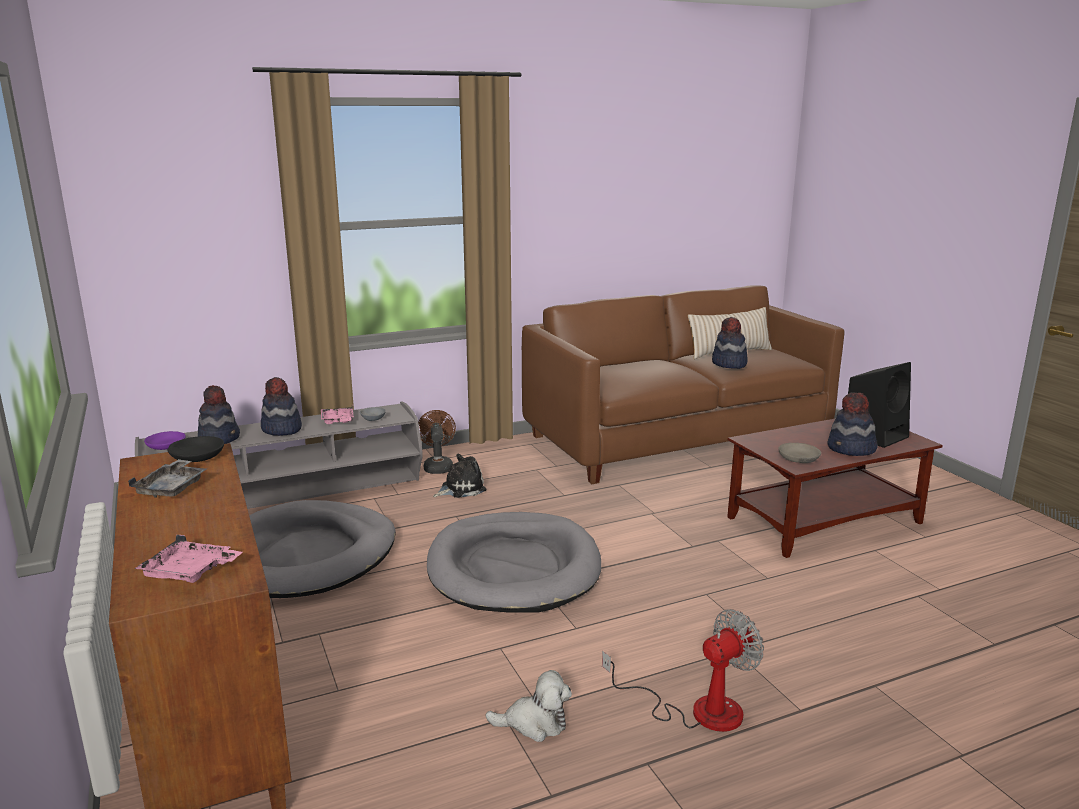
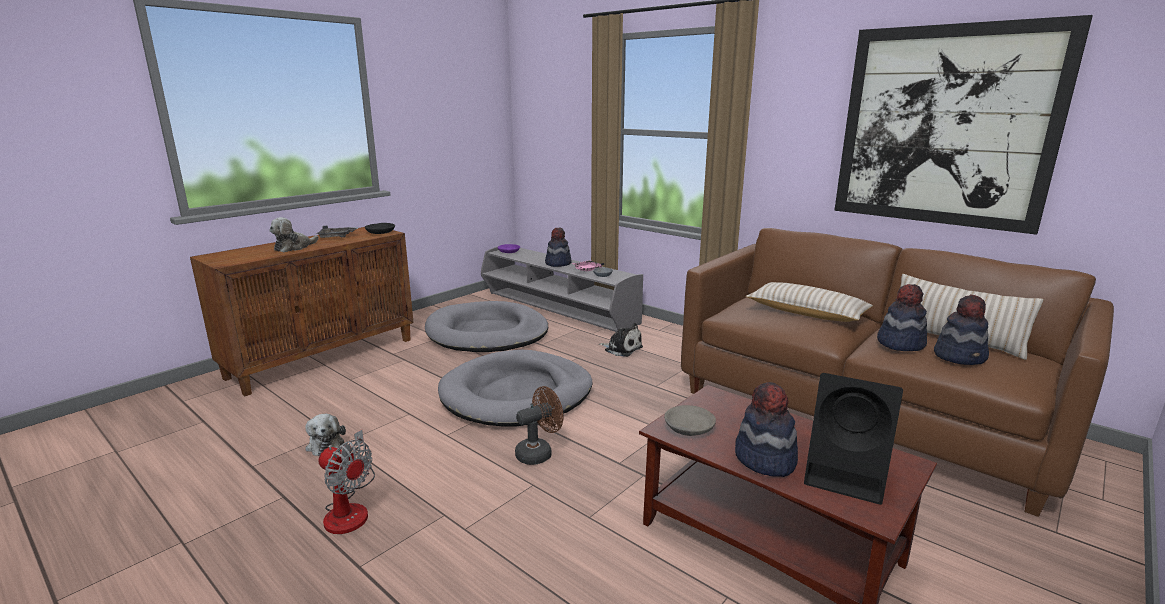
camera: 65 degrees right, 0 degrees up
(190, 572) = (236, 256): pink tray -> none
(202, 522) = (294, 247): none -> plush toy
(219, 438) = (530, 257): hat -> hat (960, 356)
(437, 466) = (648, 333): brown fan -> brown fan (539, 453)
(648, 368) = (806, 313): none -> beige pillow
(655, 194) = (945, 127): none -> picture

